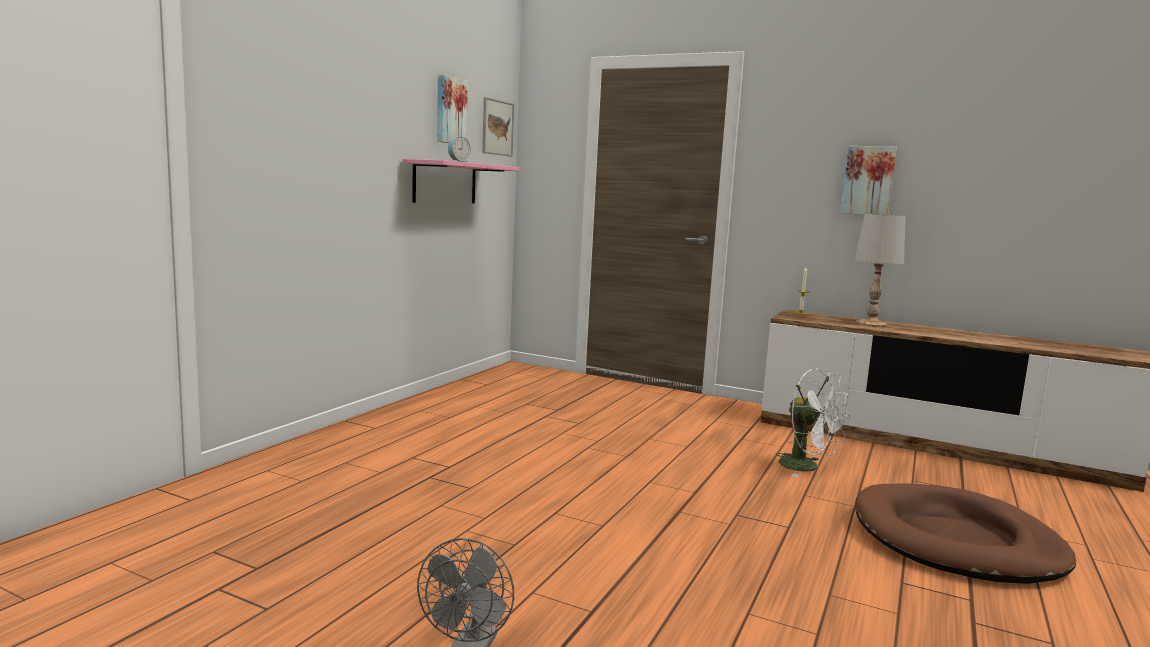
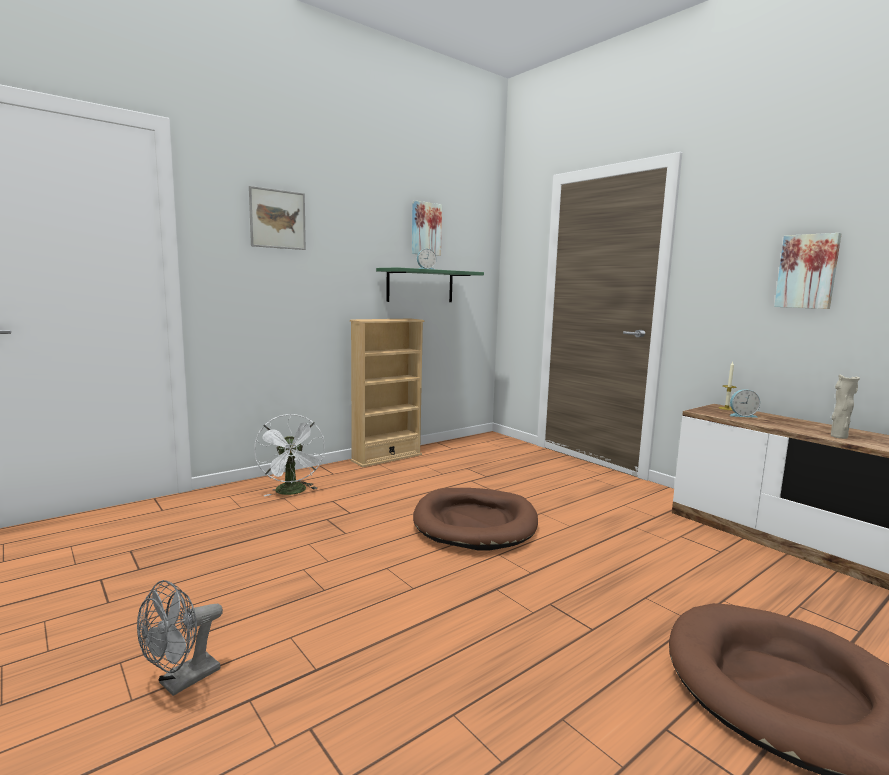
camera: 25 degrees right, 0 degrees up
(420, 402) = (386, 457): none -> beige bookcase
(445, 182) = (420, 286): pink shelf -> green shelf
(497, 127) = (477, 241): picture -> picture (277, 219)
(596, 457) = (475, 523): none -> brown dog bed
(807, 467) = (678, 568): white fan -> white fan (292, 492)
(821, 318) = (741, 415): none -> alarm clock
(871, 323) = (798, 424): white table lamp -> none
(910, 331) = (838, 436): none -> beige vase

